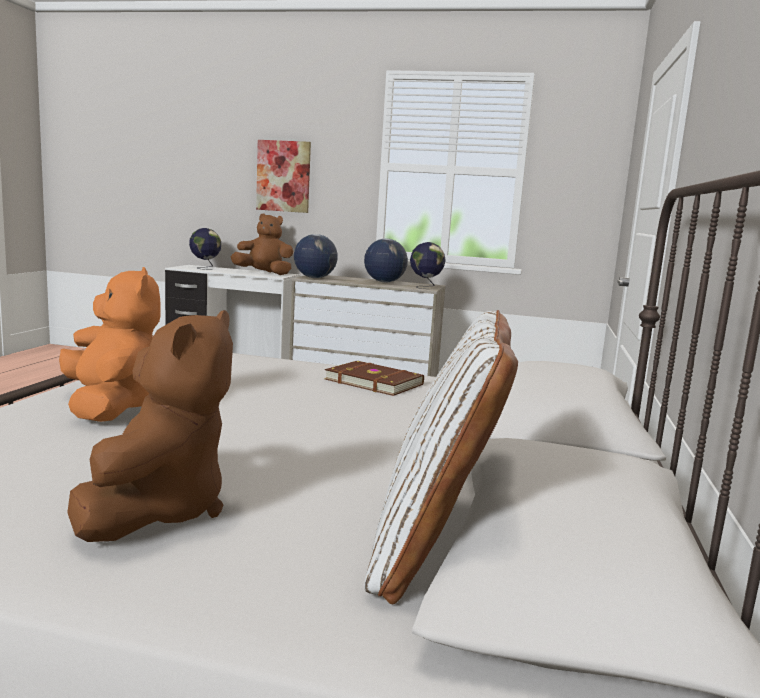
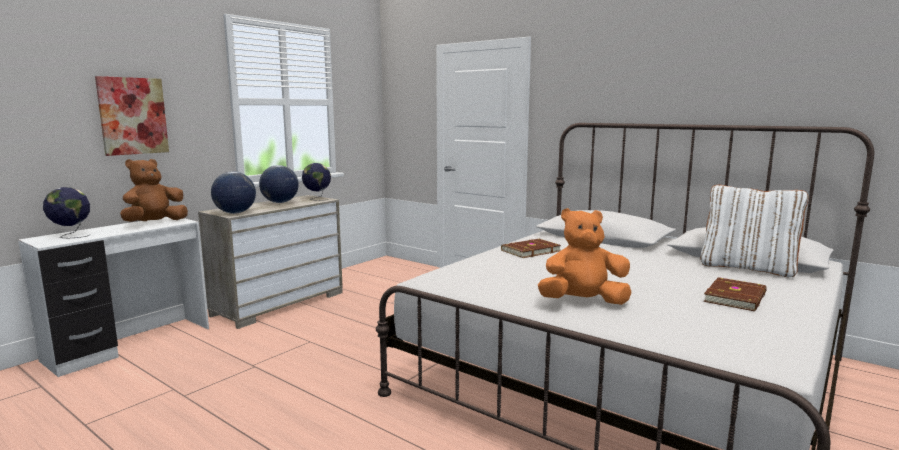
camera: 65 degrees left, 0 degrees up
(158, 510) = (736, 297): brown plush toy -> brown book

